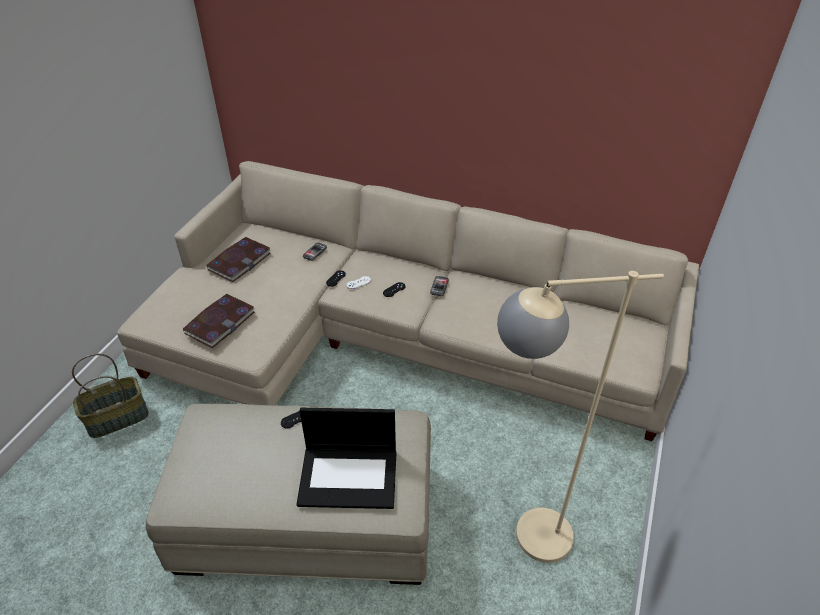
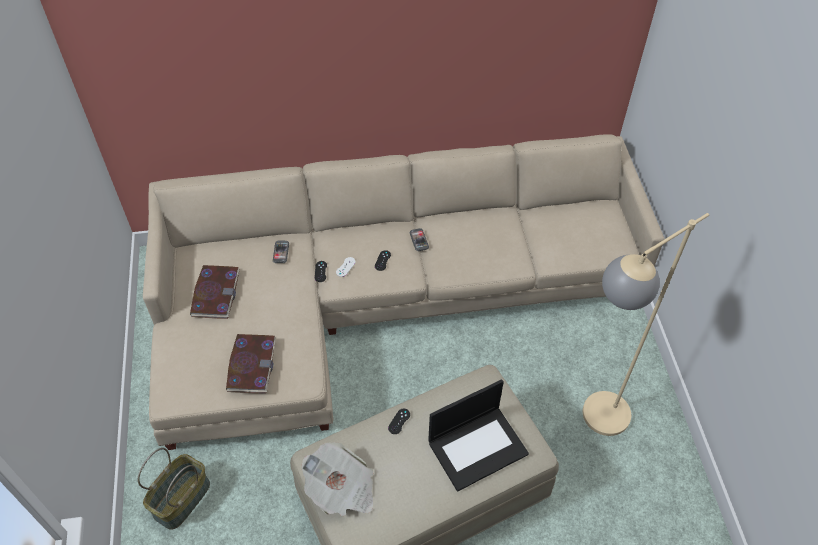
camera: 30 degrees left, 10 degrees up
(198, 450) = (341, 489): none -> newspaper

